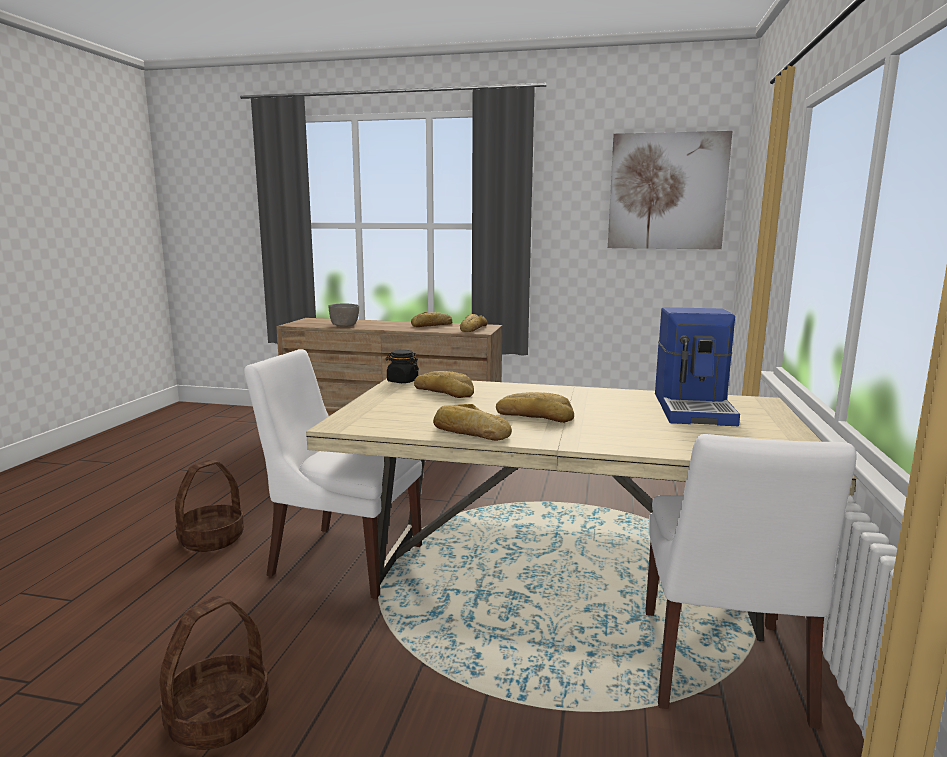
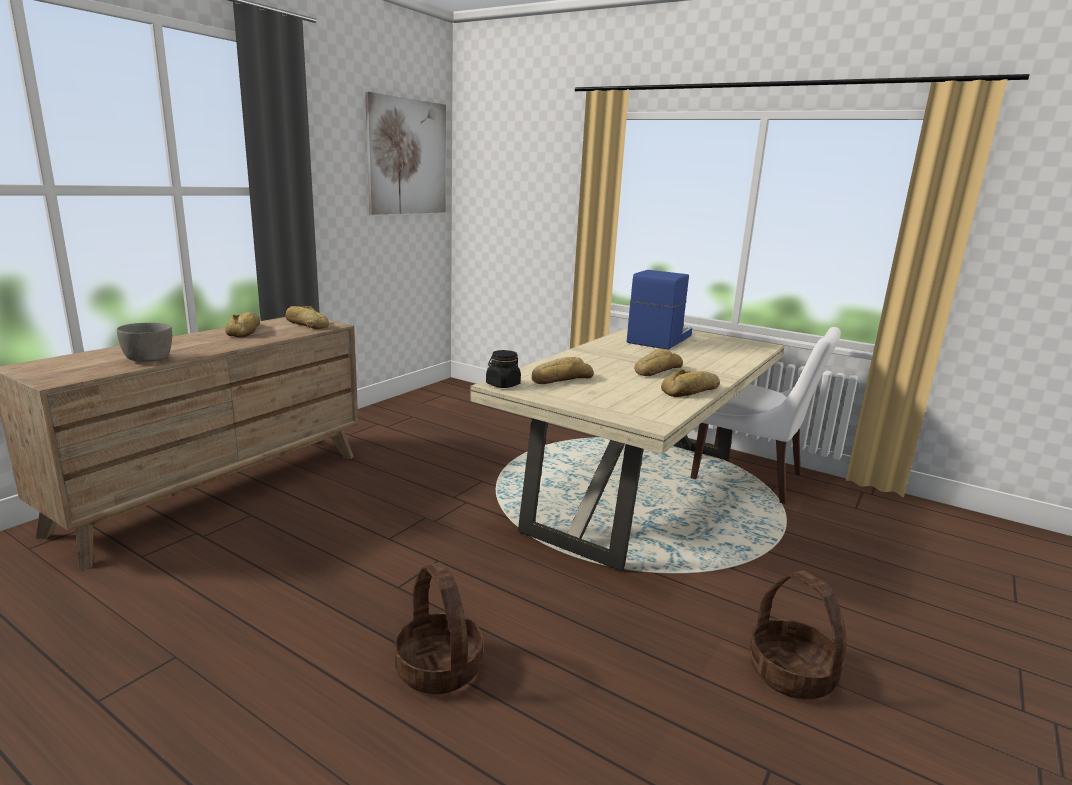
camera: 70 degrees left, 5 degrees up
(342, 559) = (552, 578): white chair -> none
(694, 408) = (658, 339): coffee machine -> coffee machine turned 90 degrees counterclockwise

